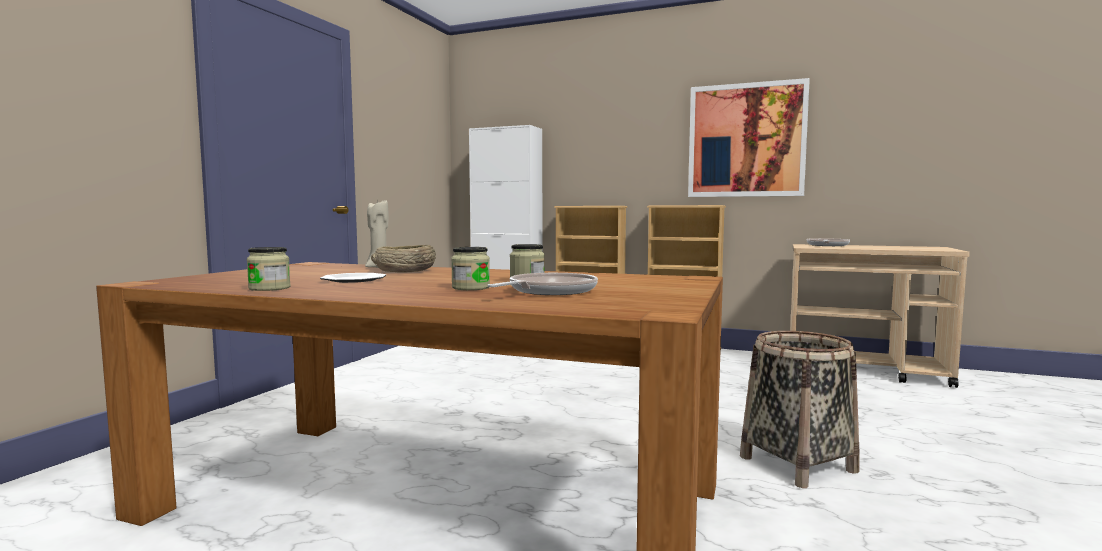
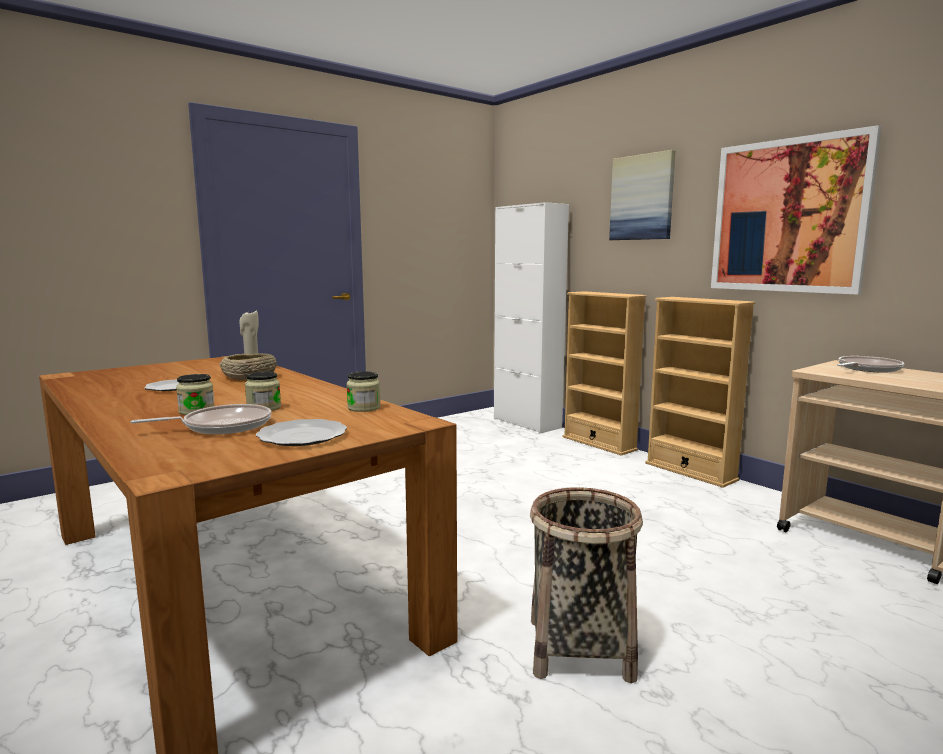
camera: 30 degrees right, 5 degrees up
(269, 288) = (94, 392): jar -> jar (364, 408)
(618, 124) = (642, 197): none -> picture
(647, 289) = (301, 436): none -> plate

